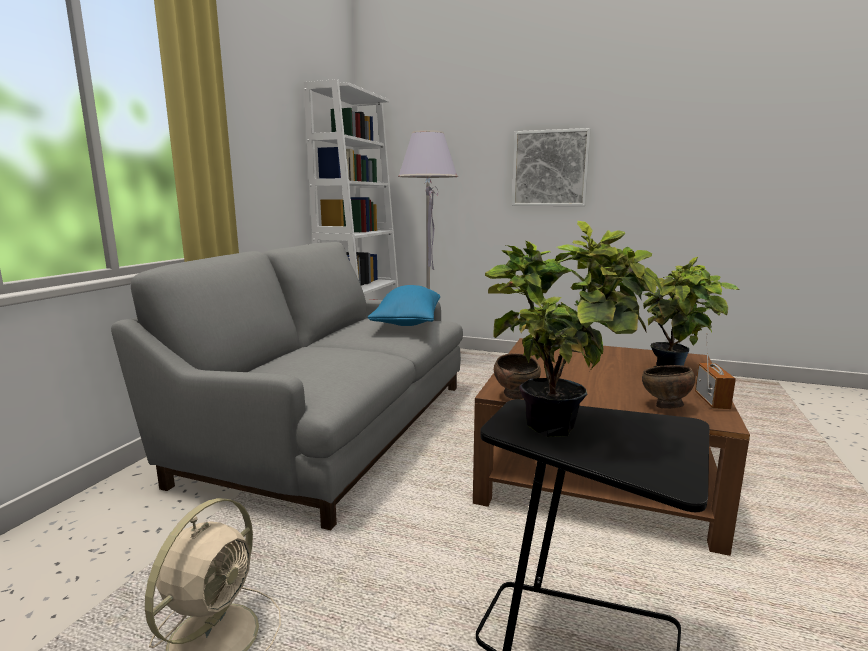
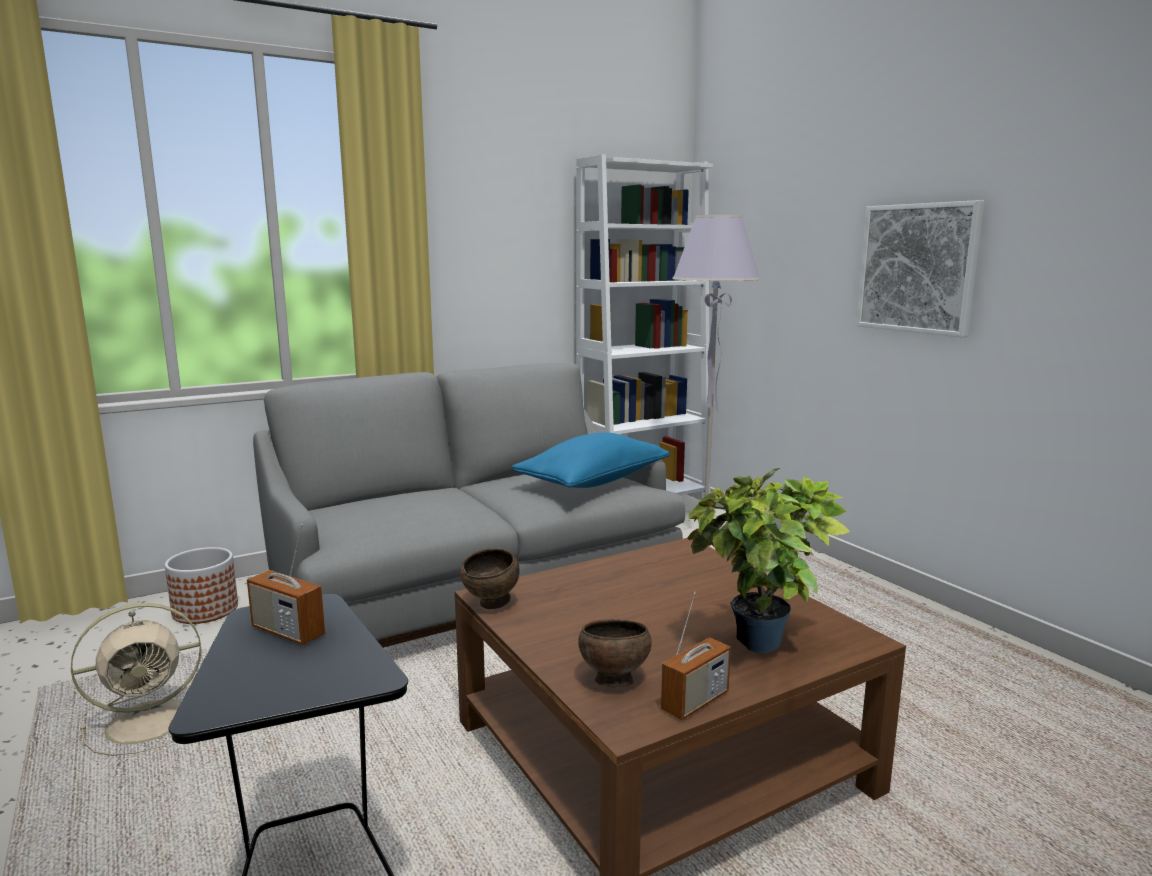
camera: 40 degrees right, 0 degrees up
(95, 529) = (206, 610): none -> planter
(562, 426) = (288, 632): potted plant -> radio

